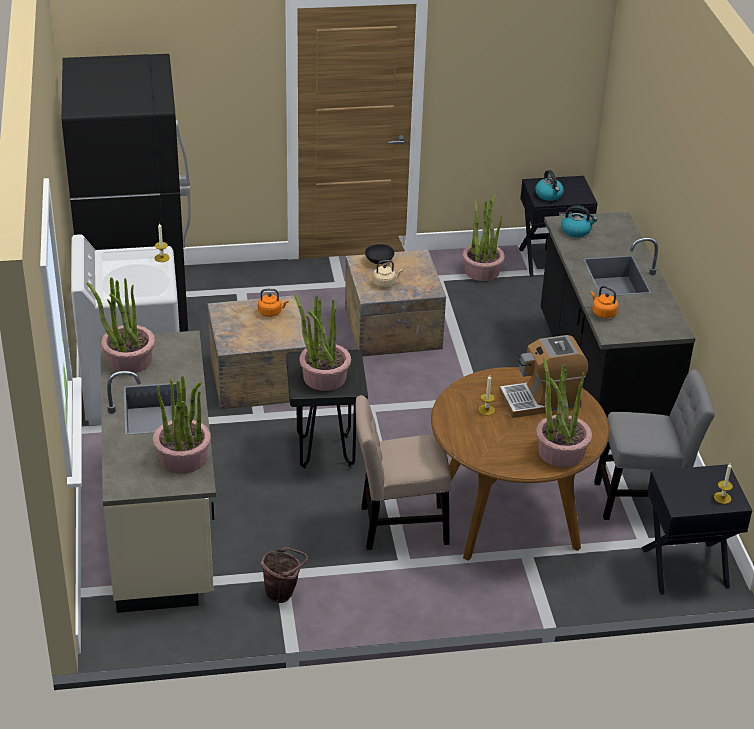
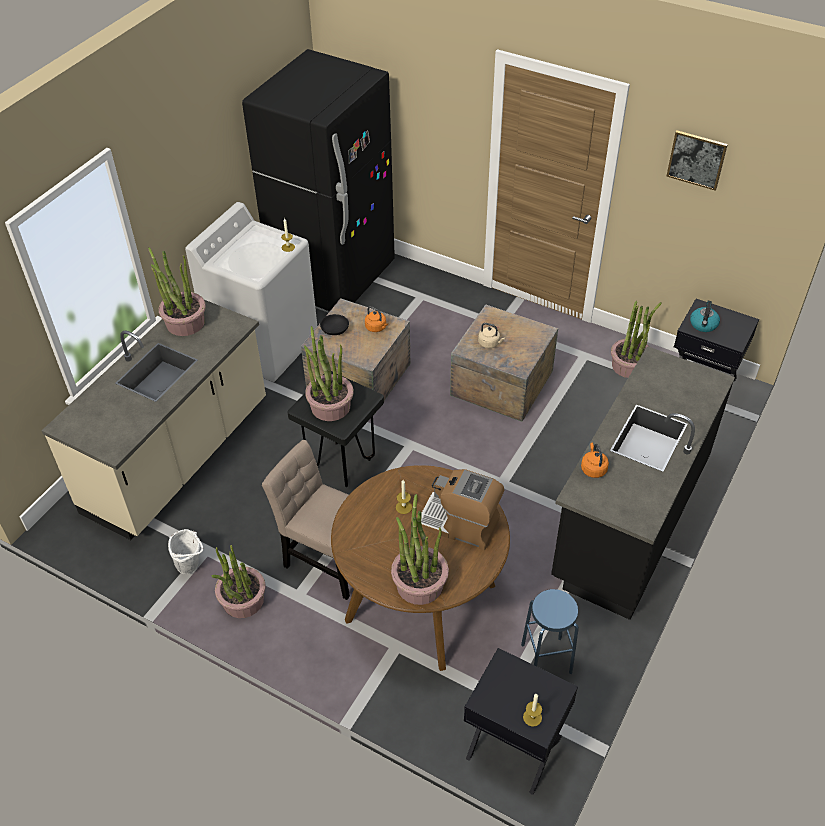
camera: 40 degrees right, 10 degrees up
(183, 458) = (127, 424): potted plant -> potted plant (243, 600)
(283, 593) = (191, 566): brown bucket -> white bucket
(379, 260) = (506, 320): black bowl -> black bowl (334, 330)
(502, 43) = (696, 159): none -> picture
(576, 231) = (660, 374): kettle -> none
(644, 500) = (546, 658): grey chair -> blue stool

